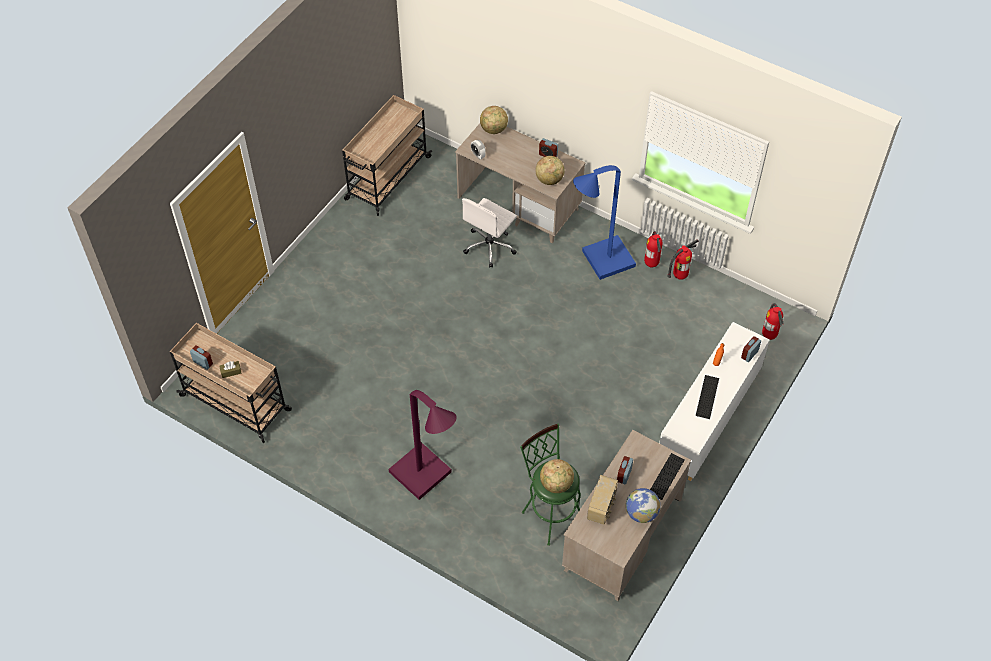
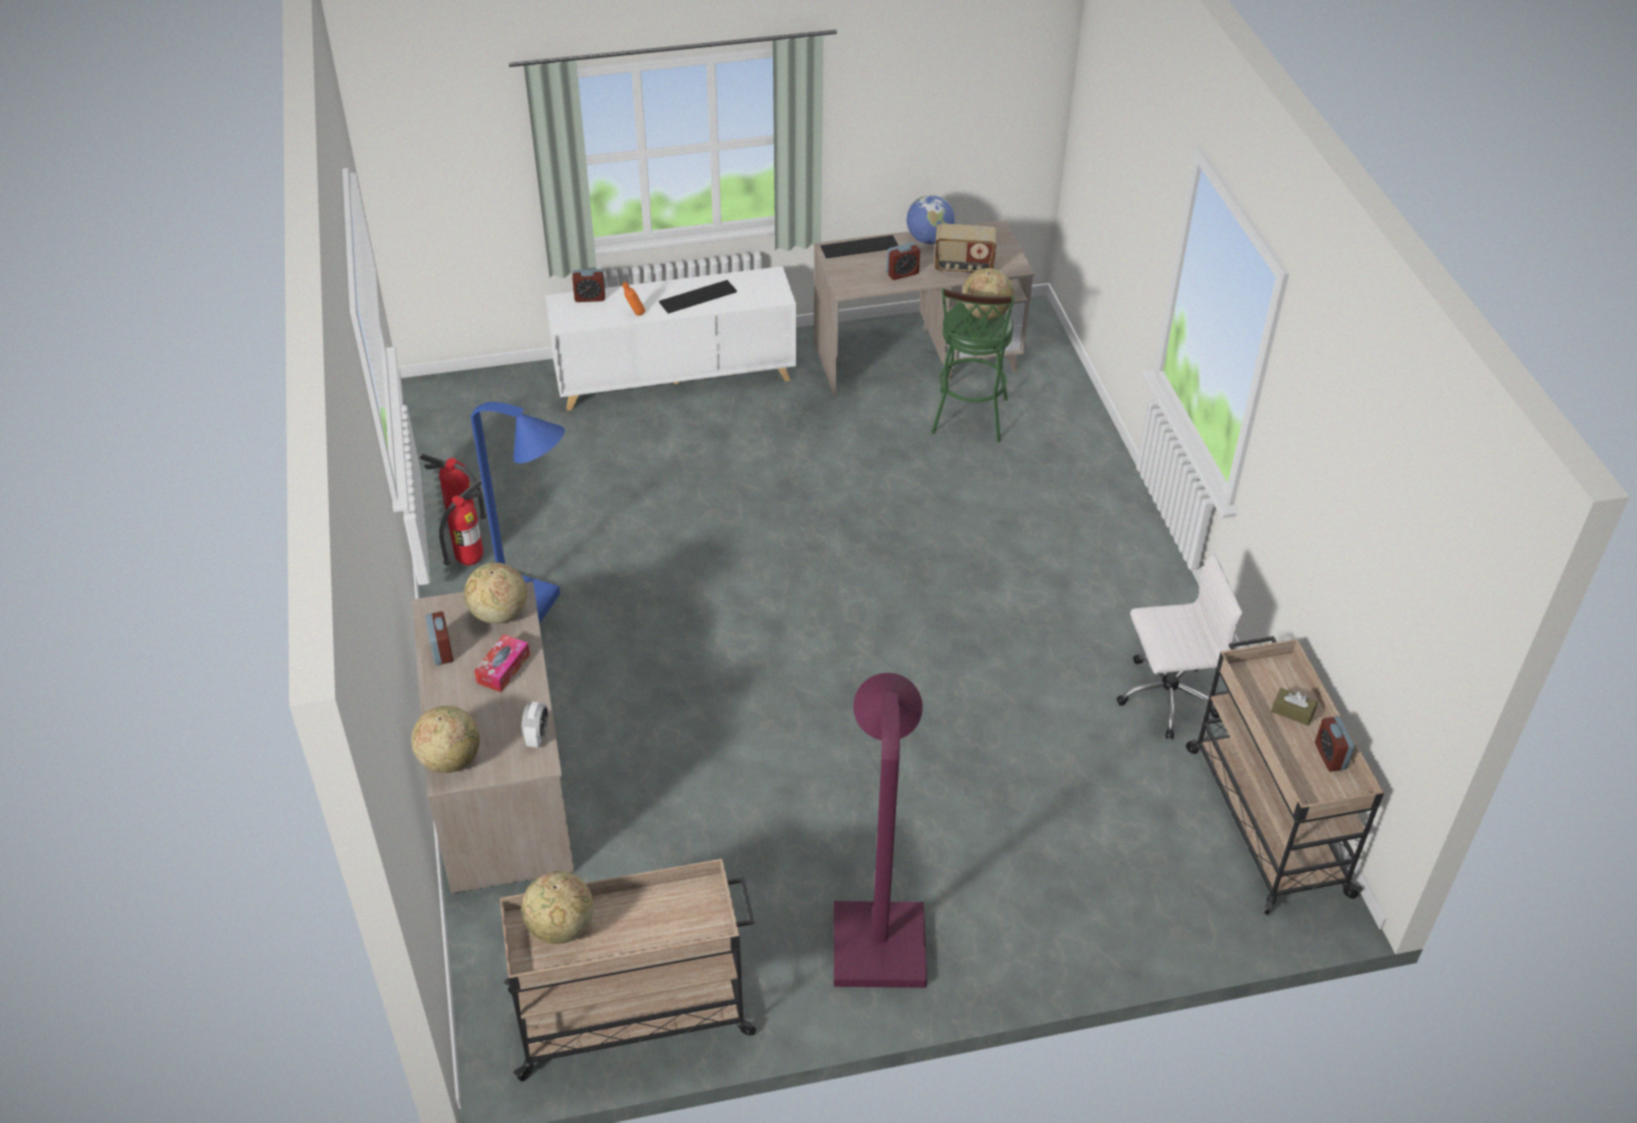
camera: 135 degrees left, 10 degrees down
(400, 122) = (560, 927): none -> globe
(426, 477) = (1076, 545): purple floor lamp -> purple floor lamp (878, 931)
(490, 246) = (633, 754): white office chair -> white office chair (1165, 697)
(520, 165) = (503, 669): none -> tissue box
(602, 507) = (963, 267): radio -> radio turned 150 degrees counterclockwise
(769, 336) = (481, 395): fire extinguisher -> none

